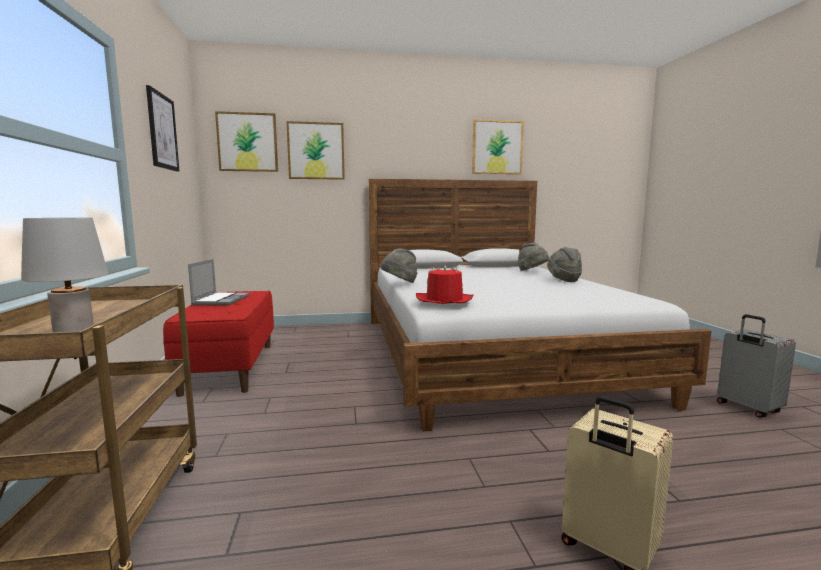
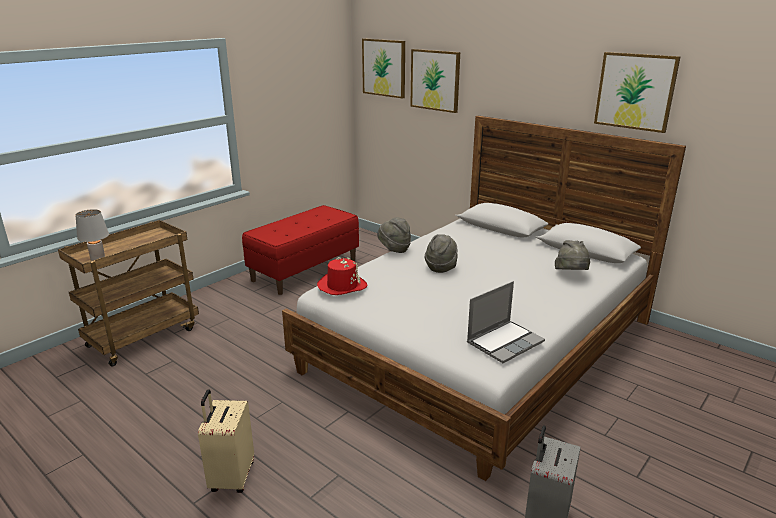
camera: 50 degrees right, 15 degrees up
(162, 131) = (288, 80): picture -> none
(220, 300) = (306, 218): laptop -> laptop (505, 342)
(563, 280) = (537, 302): grey hat -> grey hat (441, 267)

